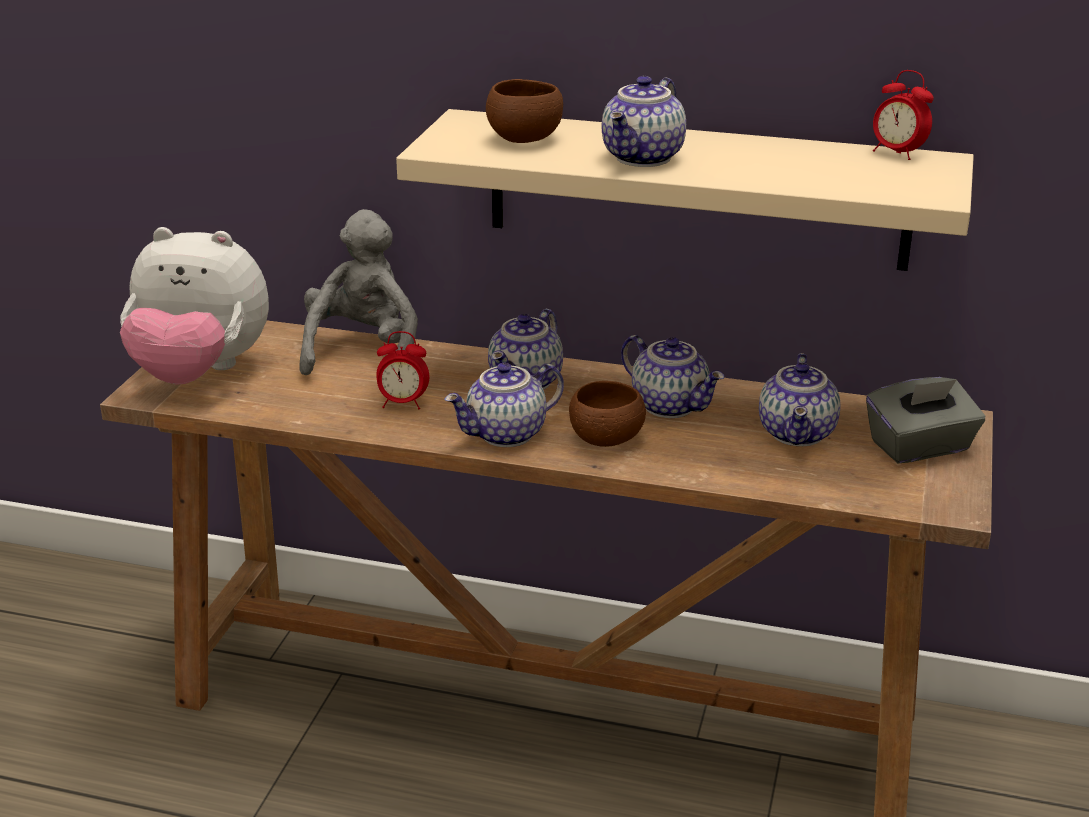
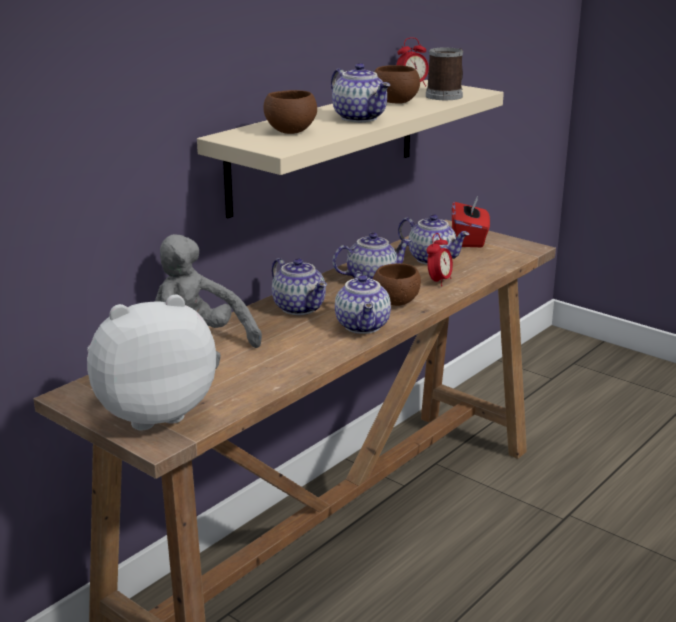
camera: 65 degrees left, 5 degrees down
(200, 373) = (152, 413): plush toy -> plush toy turned 150 degrees counterclockwise
(403, 403) = (288, 348): alarm clock -> alarm clock (438, 281)
(772, 160) = (395, 102): none -> brown bowl
(868, 181) = (446, 95): none -> mug
(920, 447) = (469, 240): grey tissue box -> red tissue box

